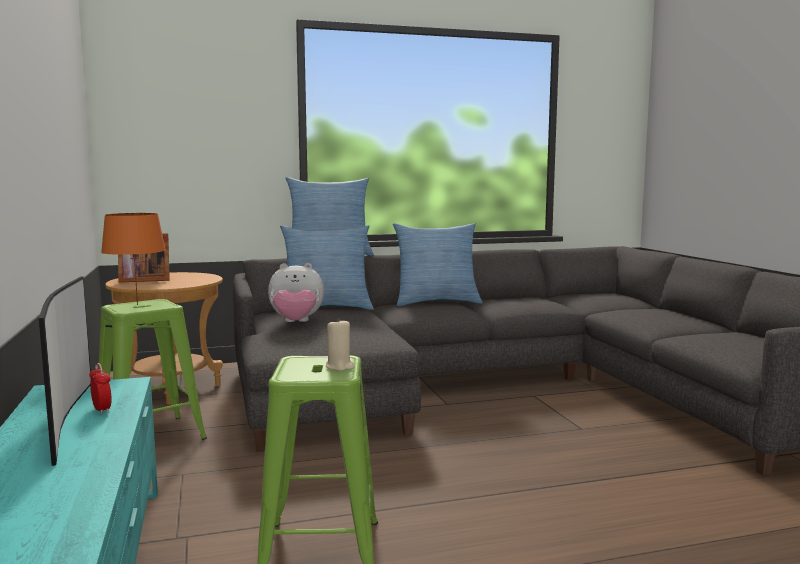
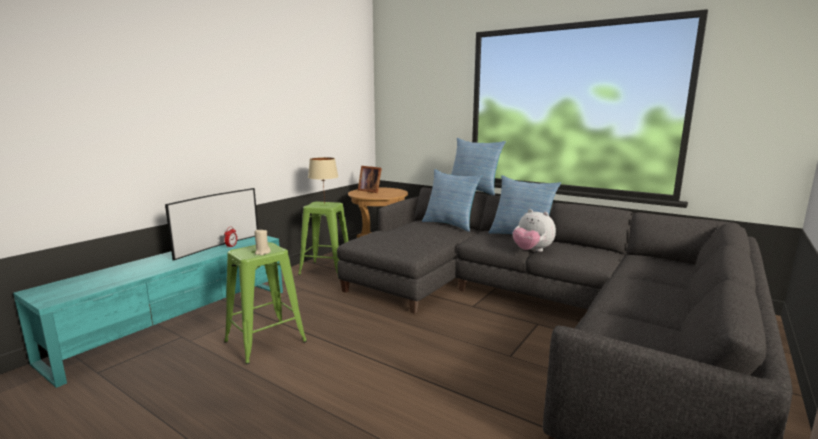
camera: 50 degrees right, 5 degrees up
(138, 304) = (324, 203): orange table lamp -> beige table lamp
(296, 322) = (406, 229): plush toy -> plush toy (532, 251)

